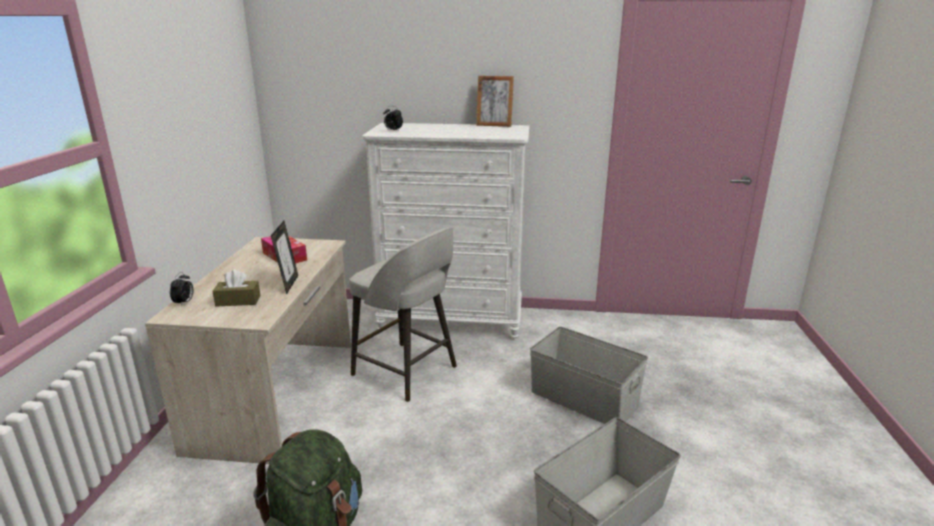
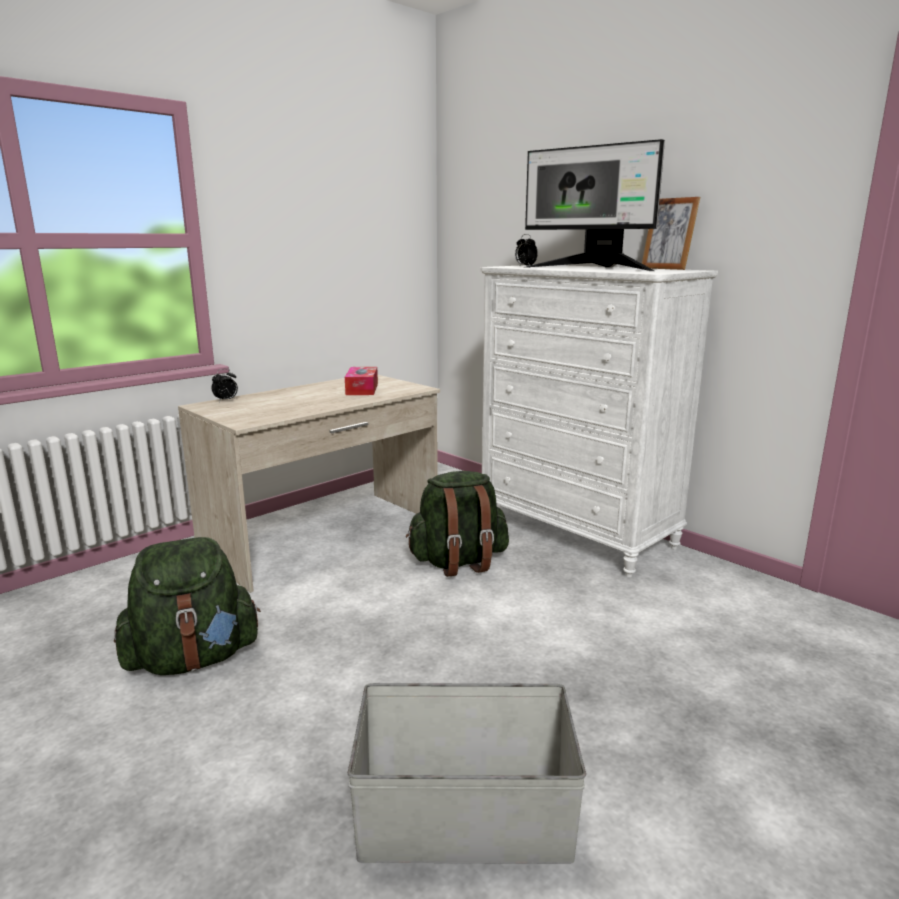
camera: 40 degrees right, 5 degrees down
(238, 301) = (260, 408): brown tissue box -> none
(288, 284) = (320, 406): picture frame -> none
(407, 372) = (458, 562): grey stool -> green backpack
(453, 131) = (593, 268): none -> monitor
(584, 399) = (634, 677): grey storage box -> none

